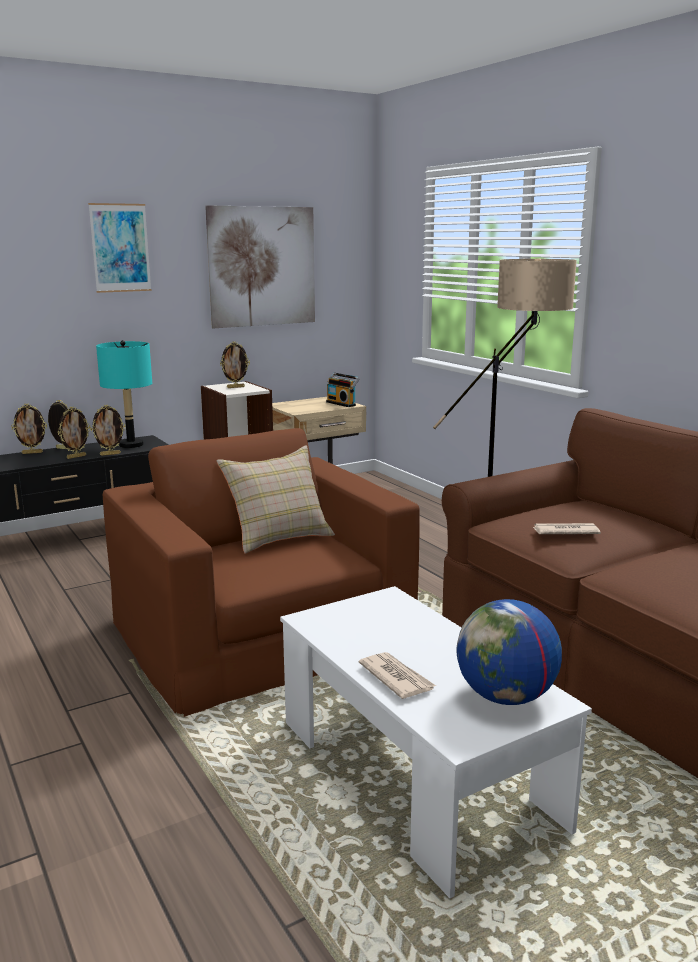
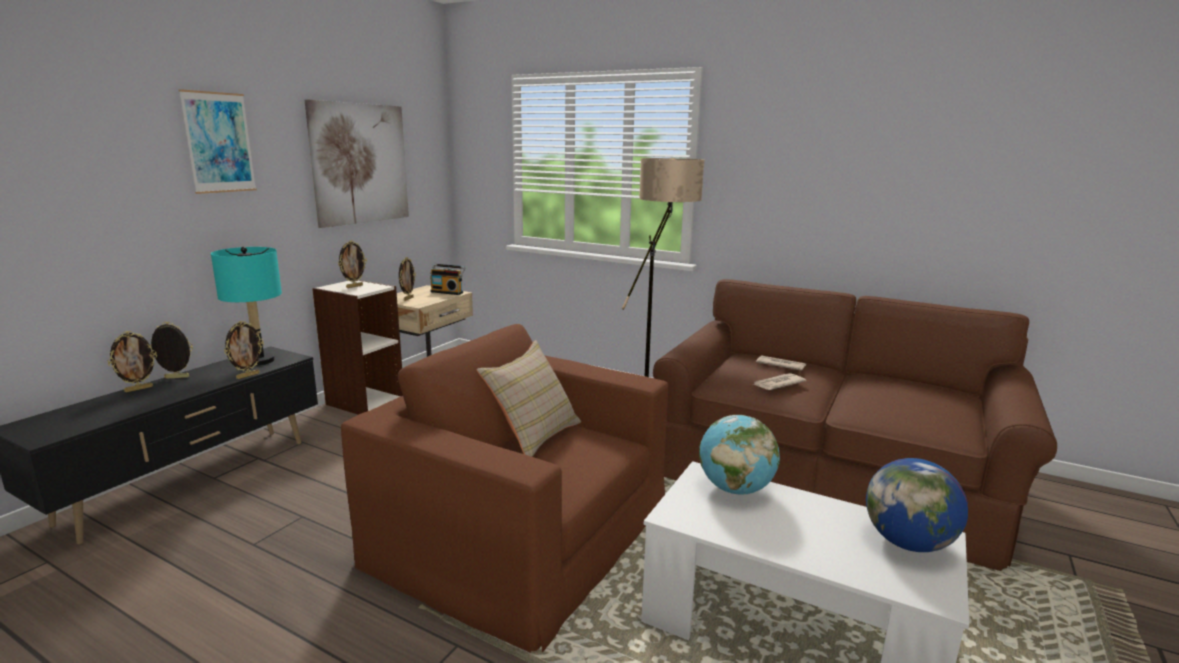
camera: 30 degrees left, 0 degrees up
(76, 457) = (207, 385): picture frame -> picture frame (408, 299)
(396, 678) = (817, 553): newspaper -> newspaper (780, 365)
(399, 615) = (735, 489): none -> globe

